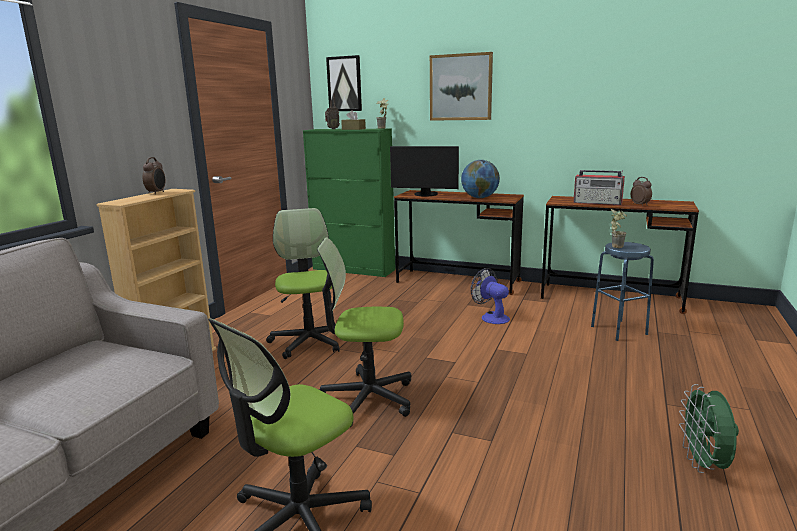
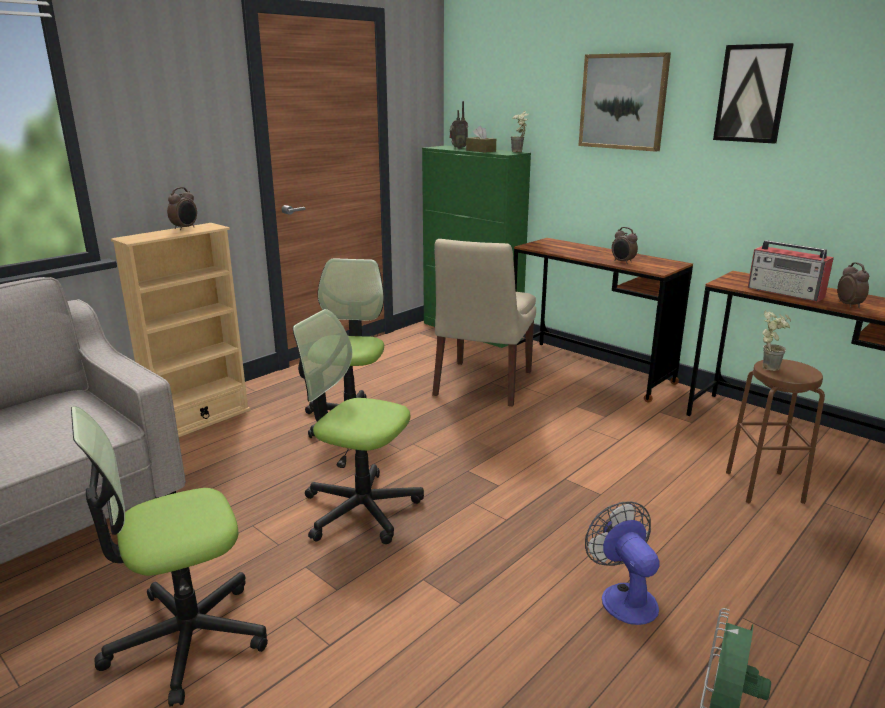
camera: 20 degrees right, 5 degrees up
(344, 84) = (481, 88): picture -> picture (752, 94)
(390, 302) = (482, 385): none -> beige chair
(425, 195) = (556, 248): monitor -> none
(479, 198) = (622, 262): globe -> alarm clock
(491, 317) = (594, 430): fan -> fan (623, 596)
(618, 330) = (764, 487): blue stool -> brown stool

